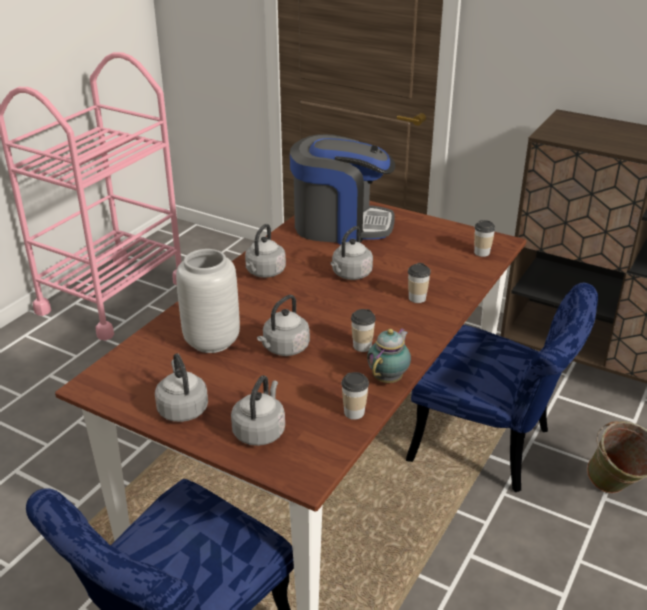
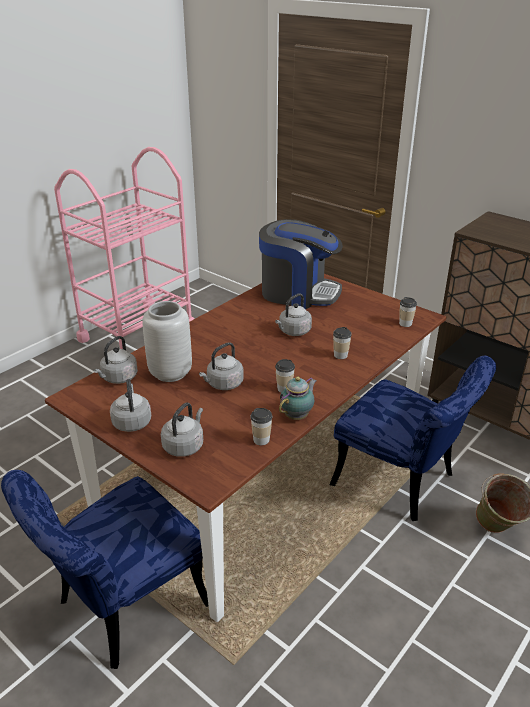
camera: 10 degrees right, 0 degrees up
(264, 272) = (227, 324): grey kettle -> grey kettle (118, 378)

